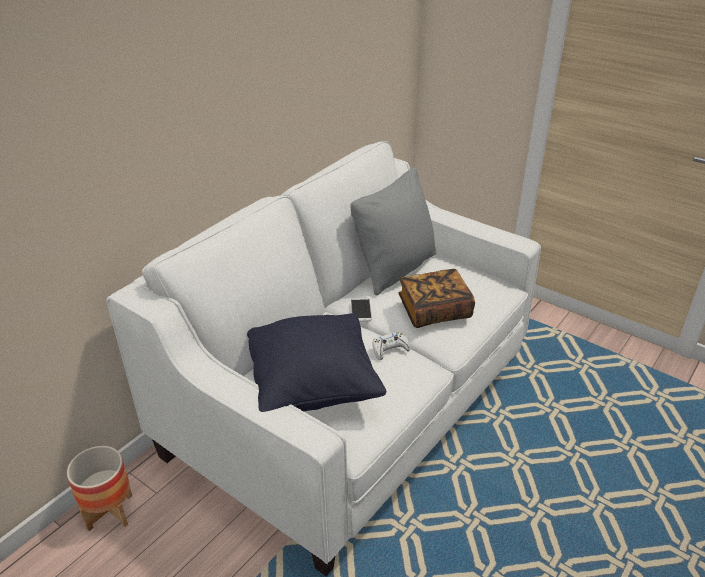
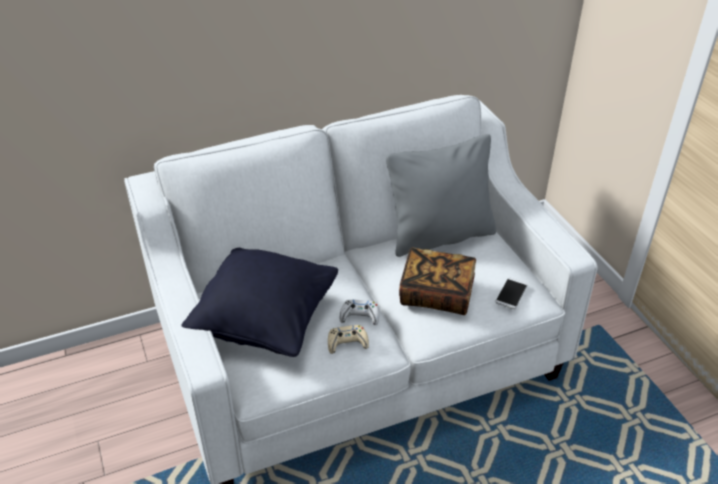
camera: 30 degrees right, 5 degrees up
(110, 512) = (105, 361): planter -> none
(361, 310) = (370, 266): phone -> phone (511, 294)
(398, 374) = (347, 343): none -> beige game controller

